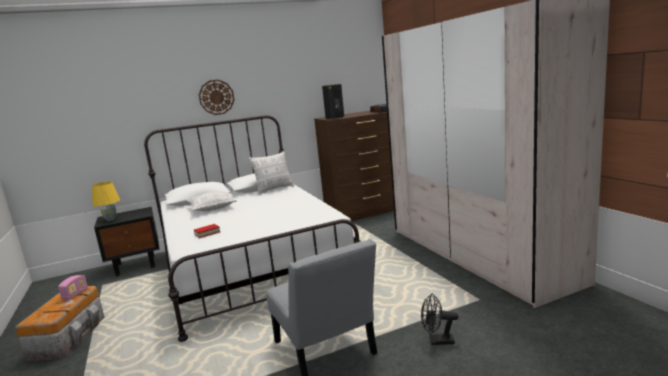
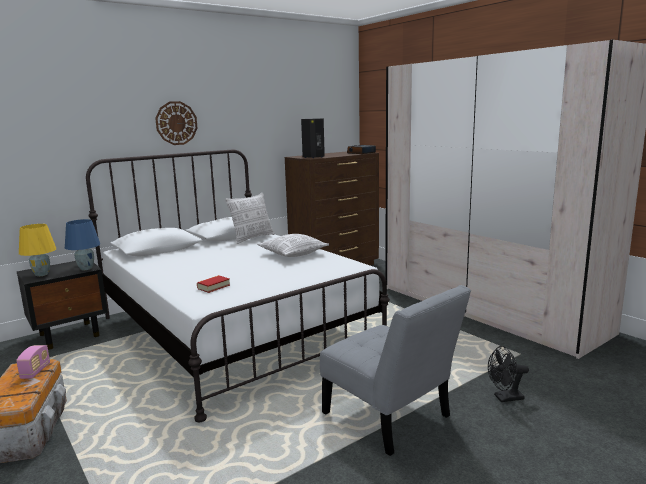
camera: 15 degrees left, 0 degrees up
(142, 215) = (86, 268): none -> blue table lamp
(212, 208) = (189, 259): pillow -> pillow (293, 254)

